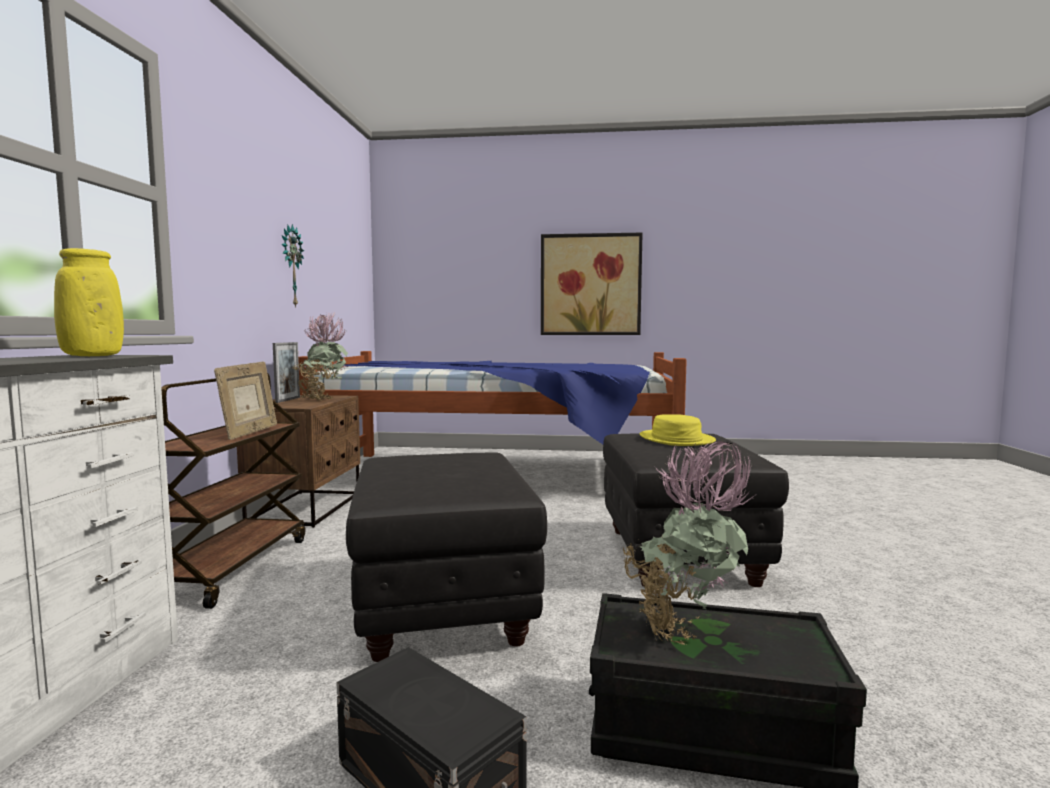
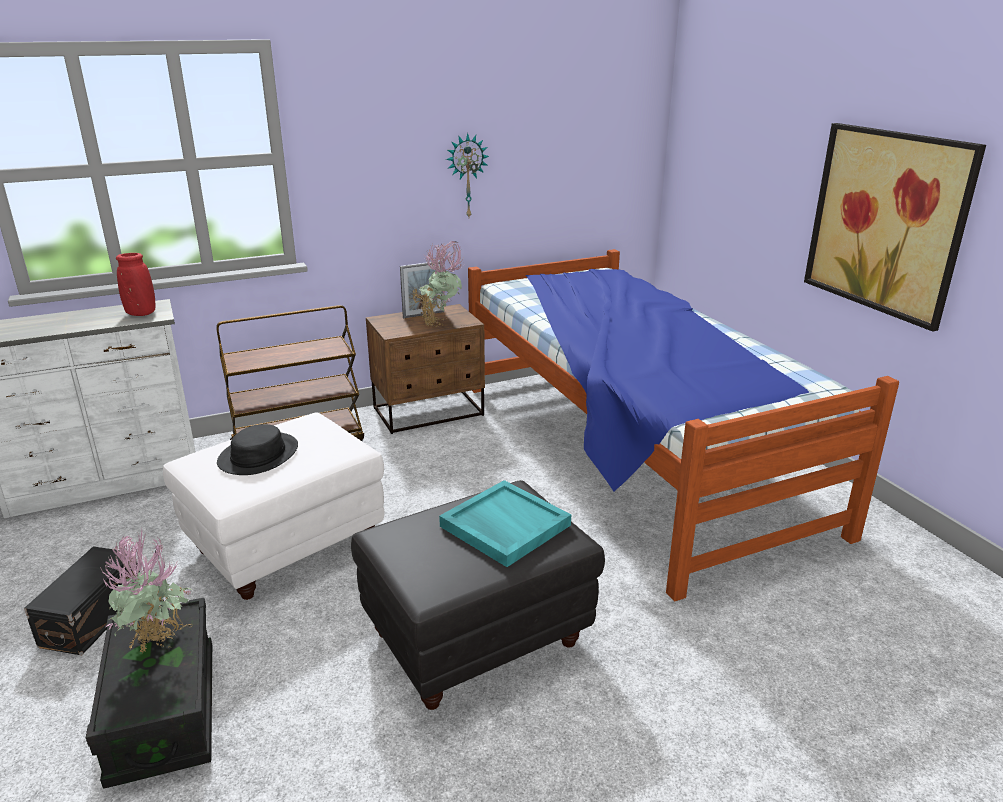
camera: 60 degrees right, 20 degrees up
(92, 356) = (141, 313): yellow vase -> red vase
(249, 433) = (299, 357): picture frame -> none
(433, 475) = (258, 455): none -> black hat
(441, 606) = (286, 545): black ottoman -> white ottoman
(676, 439) = (504, 526): yellow hat -> turquoise tray

